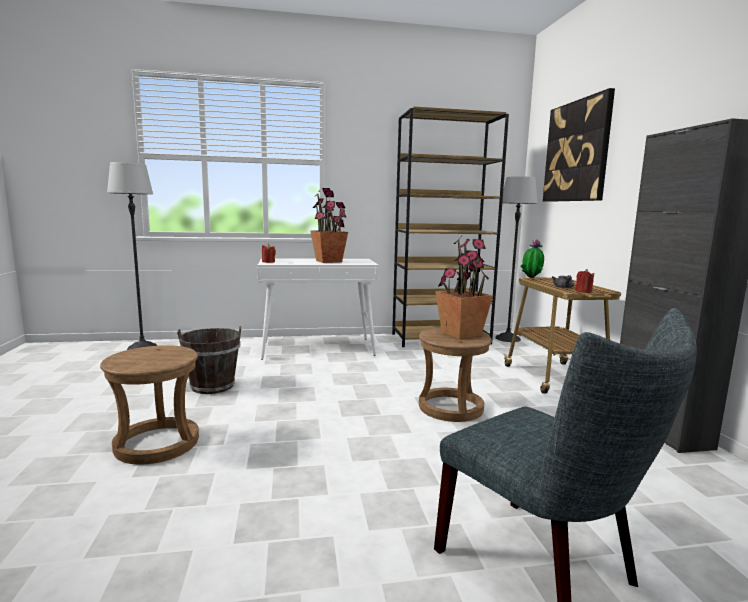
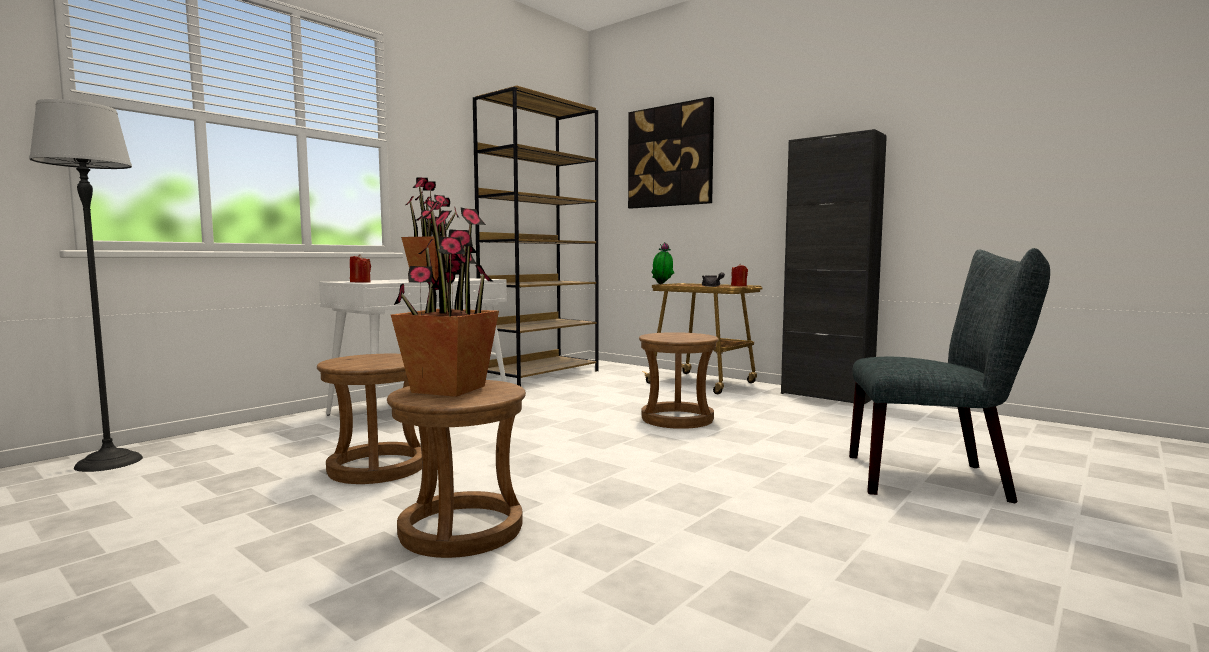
camera: 40 degrees left, 5 degrees down
(212, 386) = (378, 467): brown bucket -> brown stool
(461, 334) = (678, 335): potted plant -> potted plant (449, 389)
(508, 338) = (601, 364): floor lamp -> none

